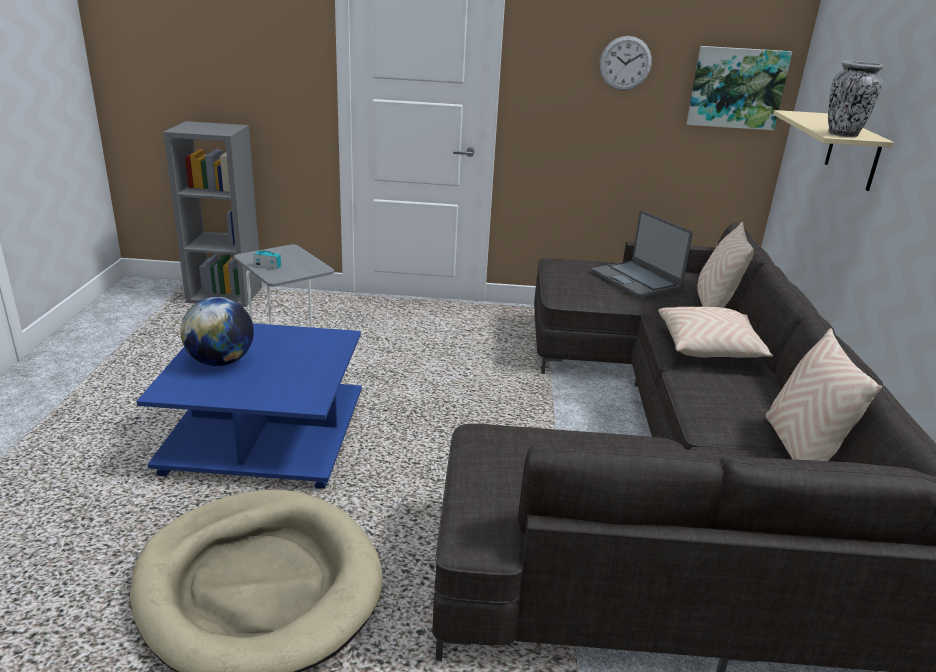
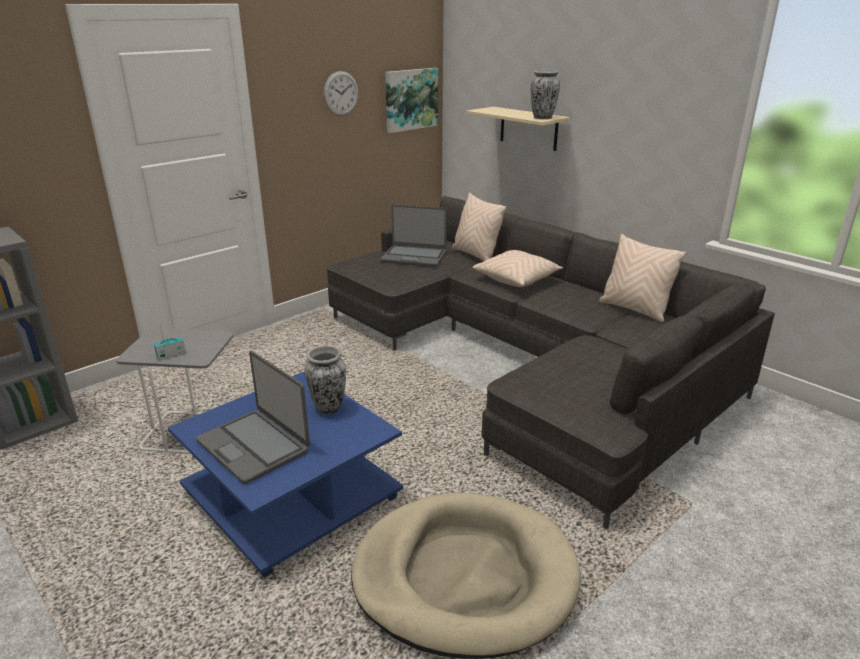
camera: 45 degrees left, 0 degrees up
(221, 361) = (254, 446): globe -> laptop
(315, 365) = (328, 407): none -> vase

